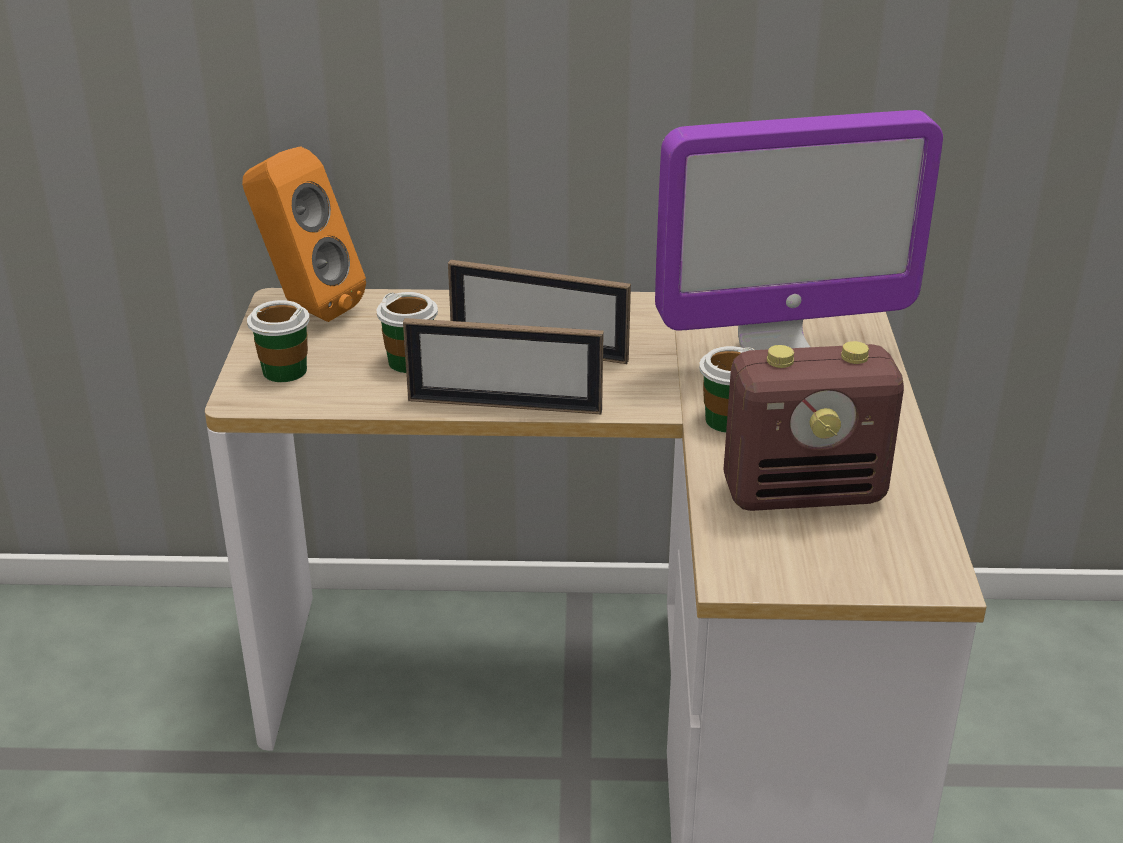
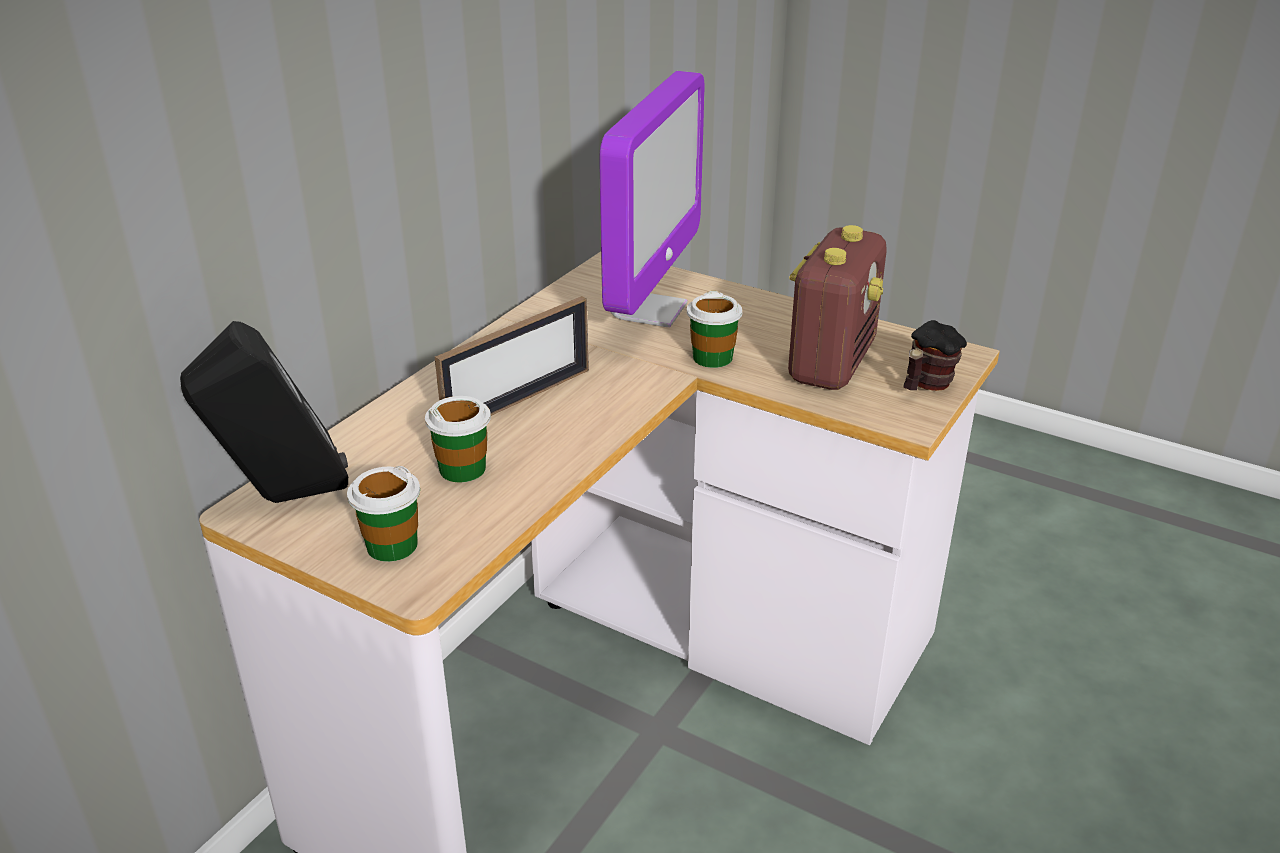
camera: 60 degrees left, 0 degrees up
(306, 308) = (282, 499): orange speaker -> black speaker
(504, 405) = (590, 443): picture frame -> none
(827, 568) = (925, 385): none -> mug

